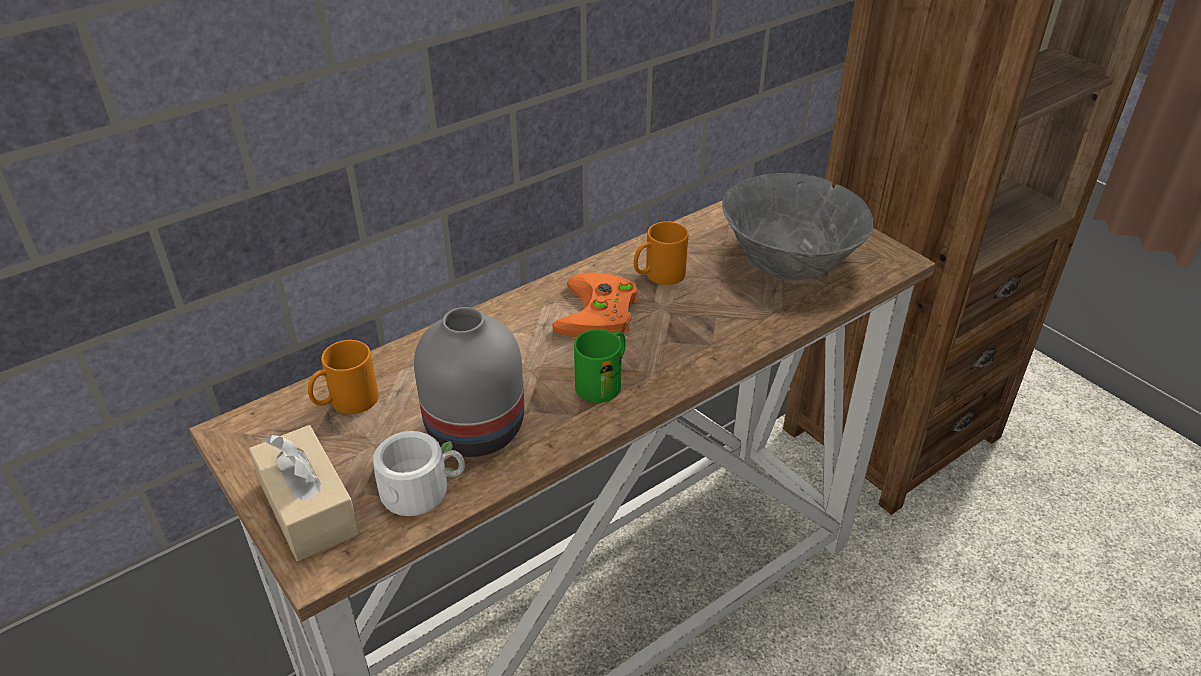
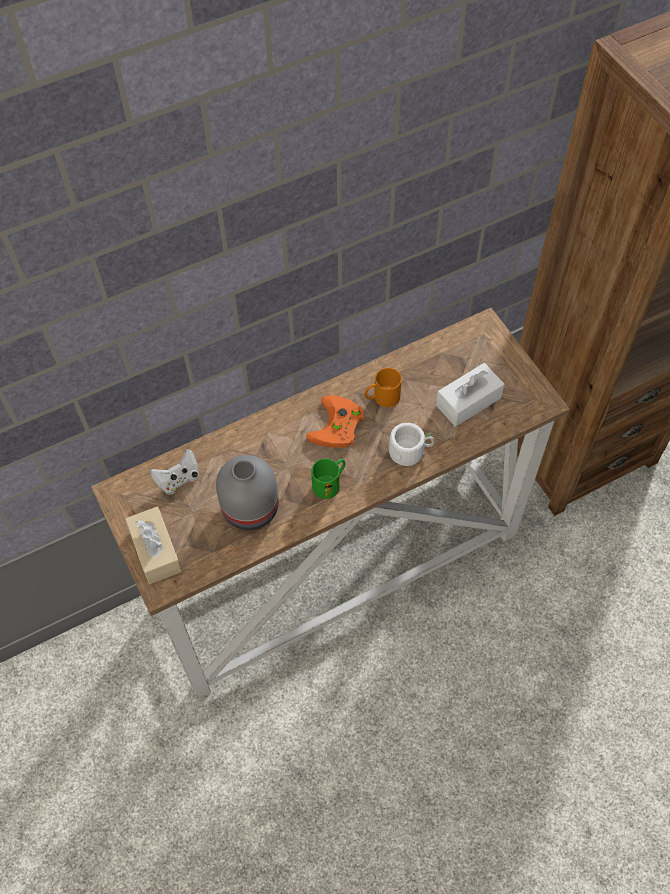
camera: 10 degrees right, 20 degrees up
(346, 403) = (178, 479): orange mug -> white game controller
(422, 489) = (217, 547): white mug -> white mug (410, 450)
(787, 268) = (468, 401): grey bowl -> white tissue box

